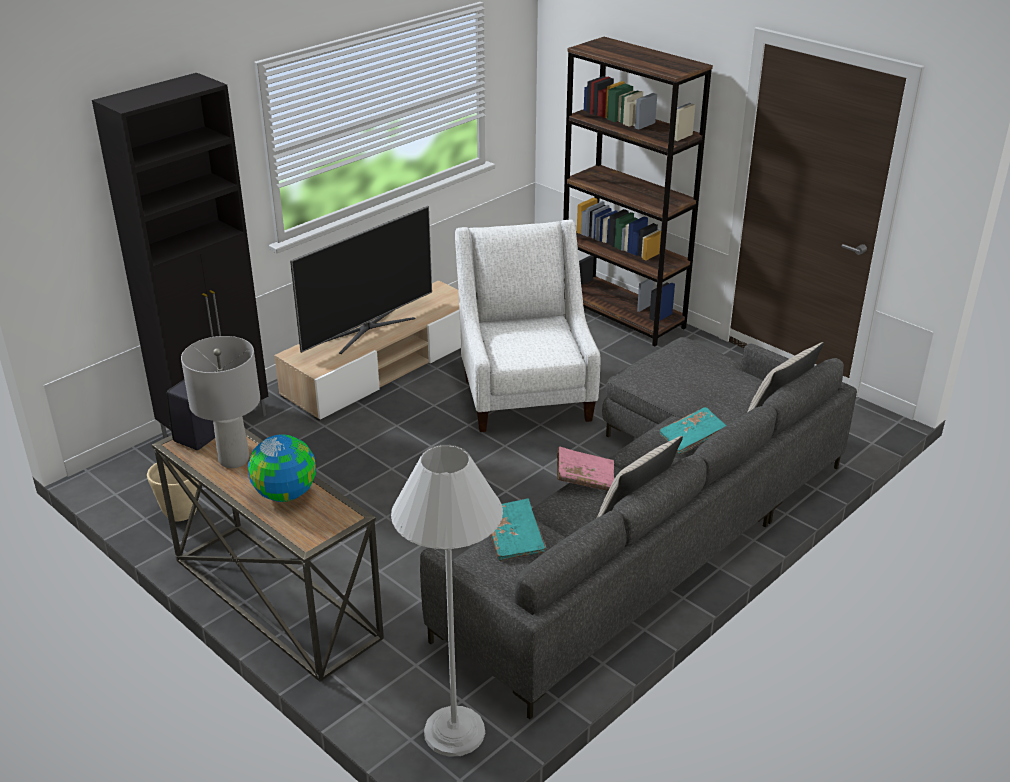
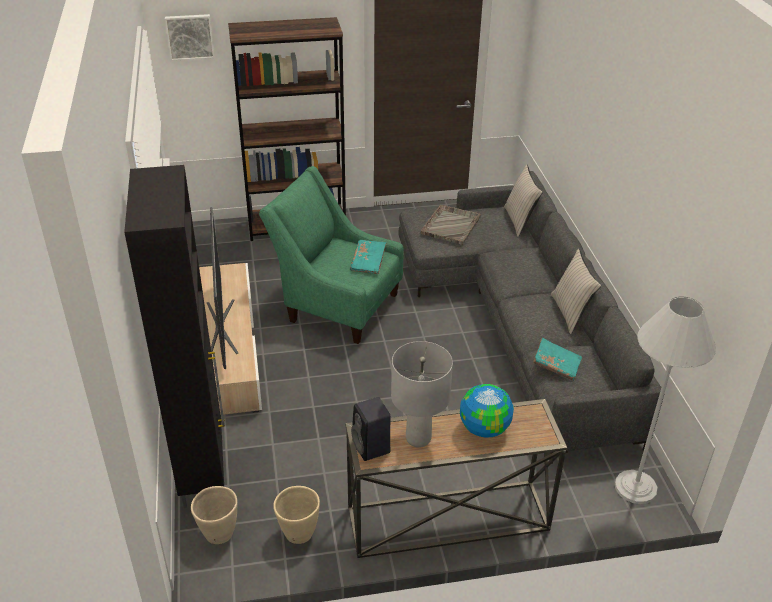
camera: 55 degrees left, 5 degrees up
(146, 470) = (218, 534): none -> beige planter
(525, 393) = (336, 305): white armchair -> green armchair
(572, 42) = (190, 36): none -> picture
(585, 478) = (521, 312): pink book -> none
(690, 372) = (451, 225): none -> grey tray
(692, 439) = (519, 258): turquoise book -> turquoise book (368, 262)

